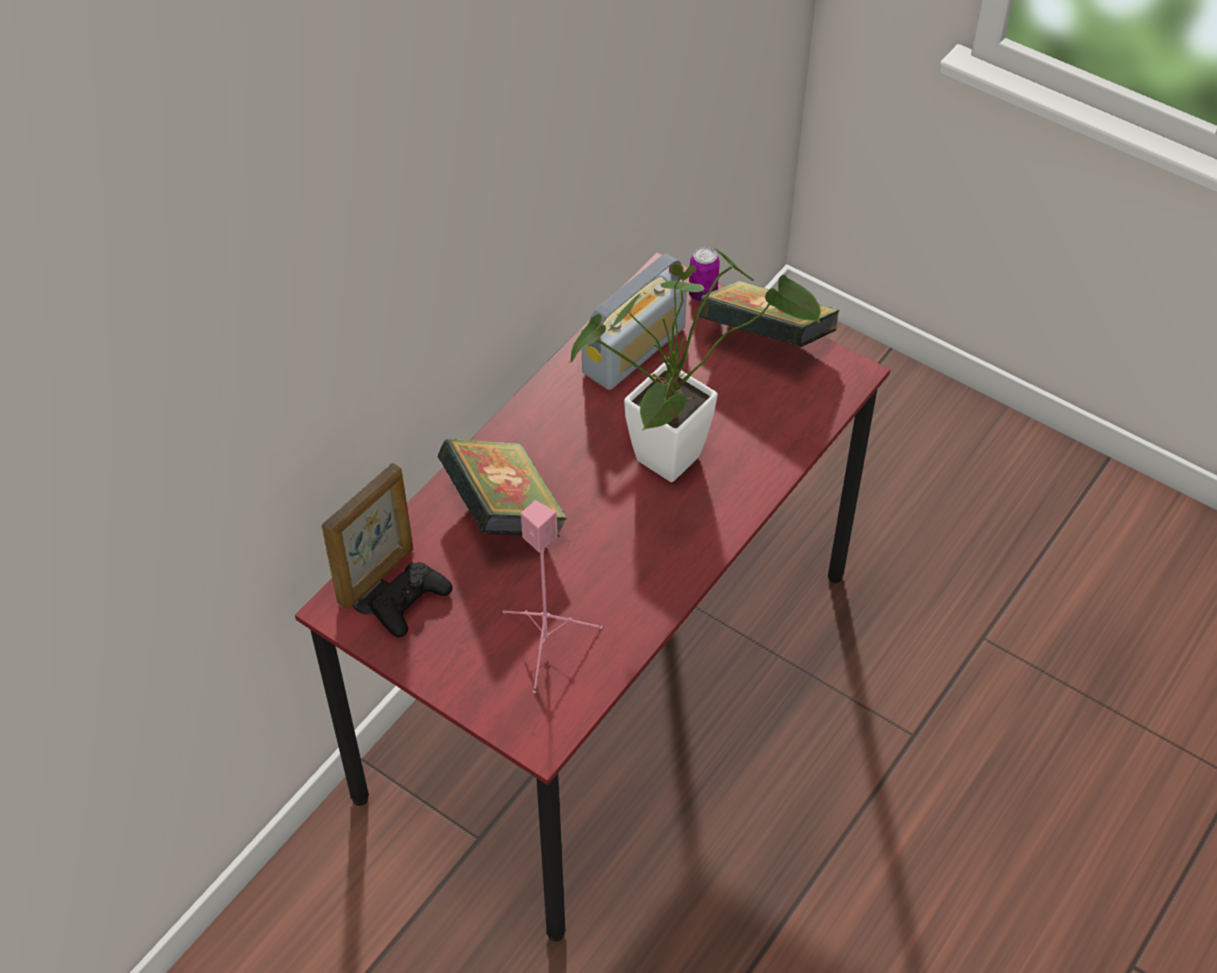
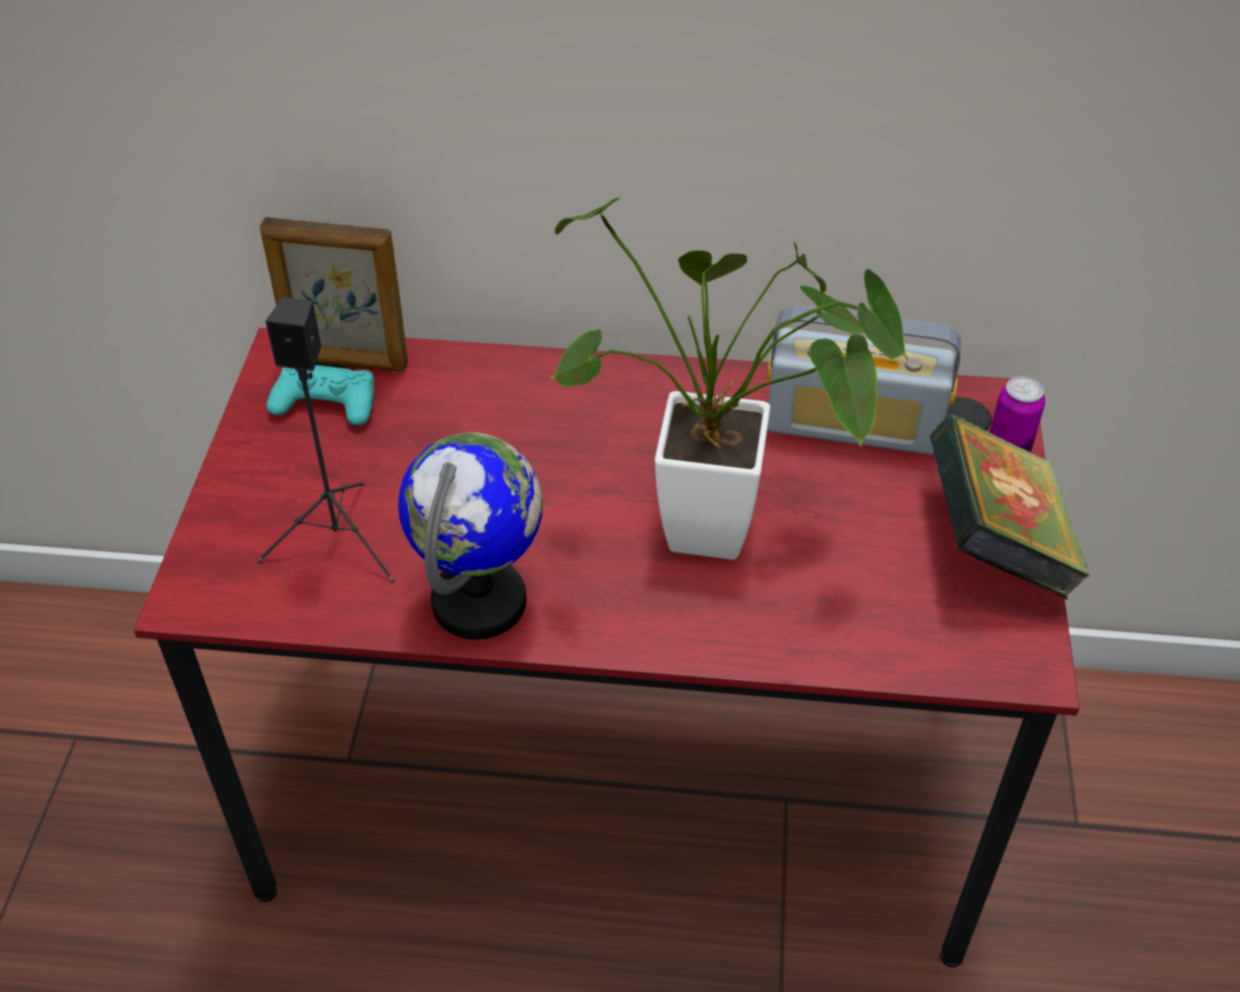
camera: 60 degrees right, 5 degrees down
(409, 603) = (326, 402): black game controller -> turquoise game controller
(504, 513) = (508, 422): book -> none
(547, 642) = (340, 541): pink speaker -> black speaker
(648, 590) = (480, 601): none -> globe

